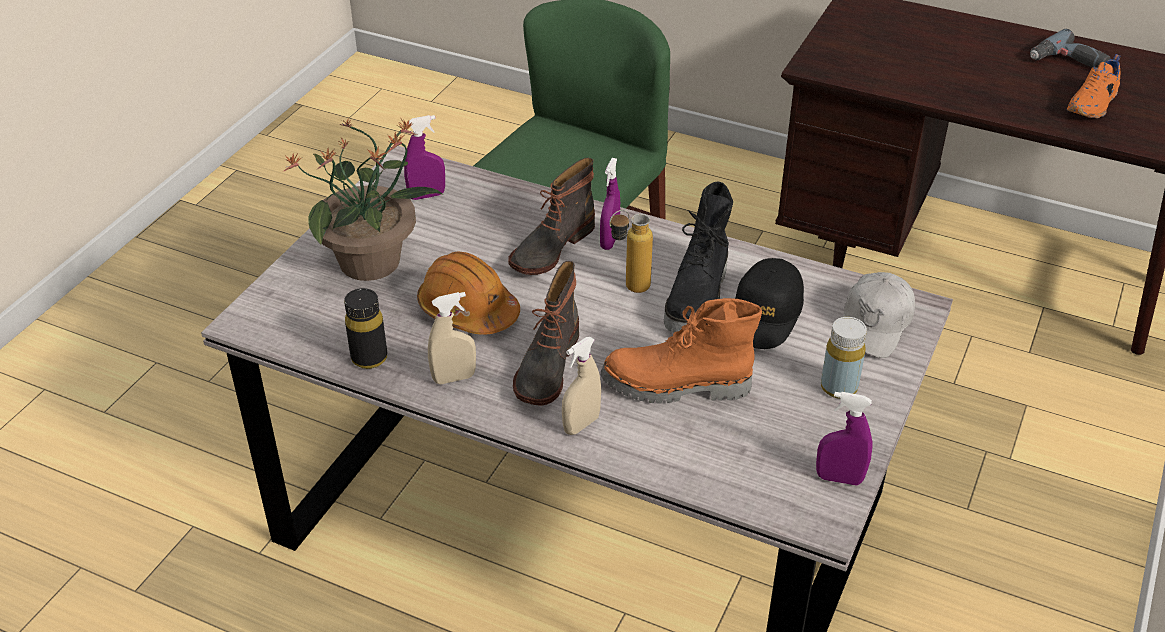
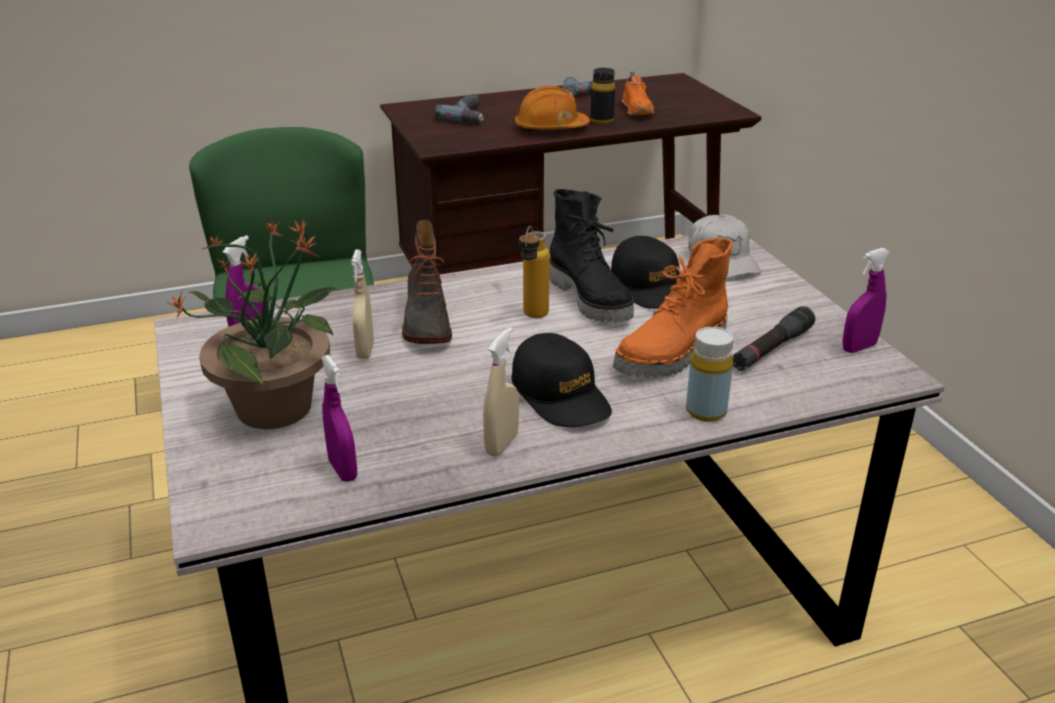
camera: 45 degrees left, 10 degrees down
(369, 358) = (399, 475): black bottle -> black bottle (601, 120)
(468, 310) = (429, 394): orange hard hat -> orange hard hat (550, 128)
(546, 366) = (561, 395): boot -> black cap
(581, 424) = (654, 415): beige spray bottle -> beige spray bottle (365, 351)
(609, 241) = (465, 297): purple spray bottle -> purple spray bottle (343, 470)
(763, 431) = (771, 349): none -> black flashlight
(839, 387) = (765, 301): yellow bottle -> yellow bottle (706, 411)
(902, 38) = (470, 116): none -> power drill

